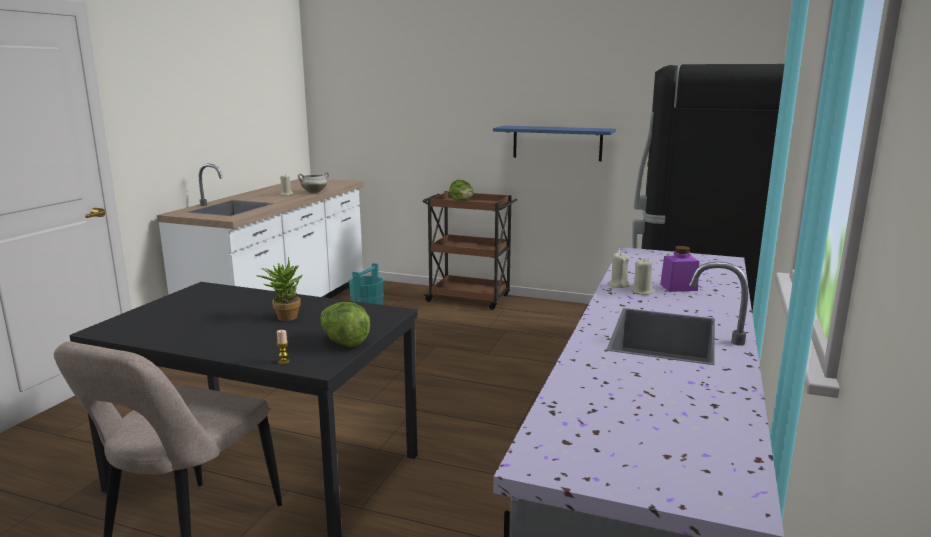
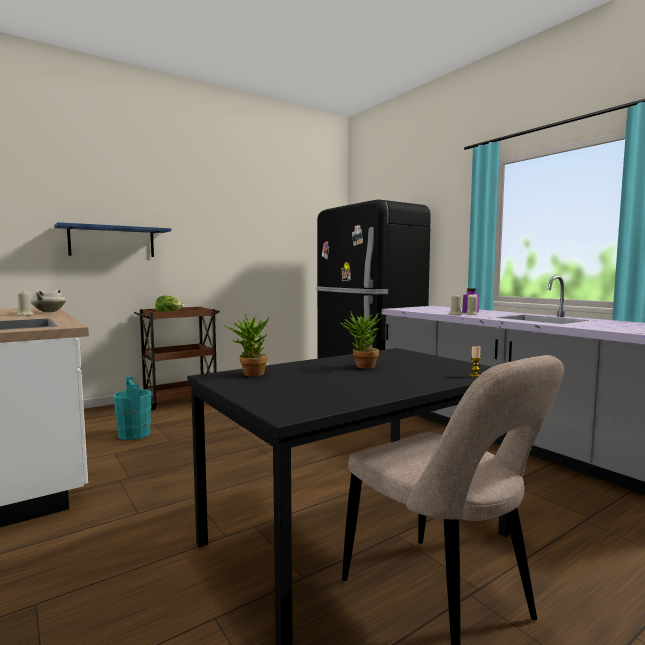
camera: 55 degrees left, 10 degrees down
(218, 293) = (249, 374): none -> potted plant
(344, 342) = (447, 363): lettuce -> none
(557, 143) = (231, 263): blue shelf -> blue shelf (112, 242)

